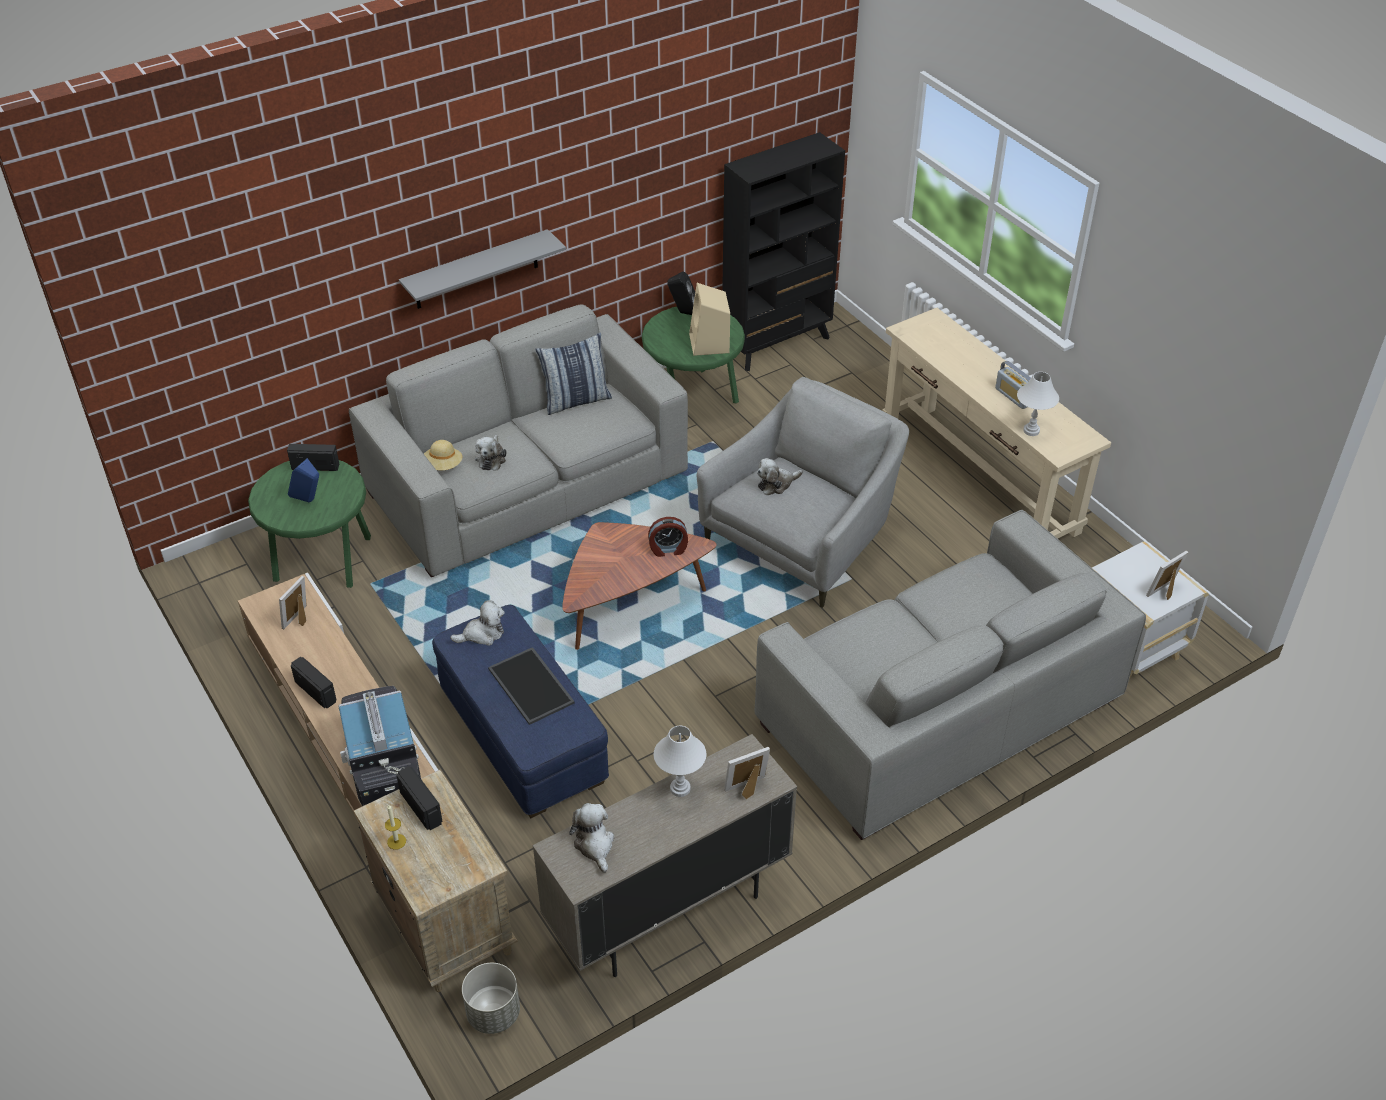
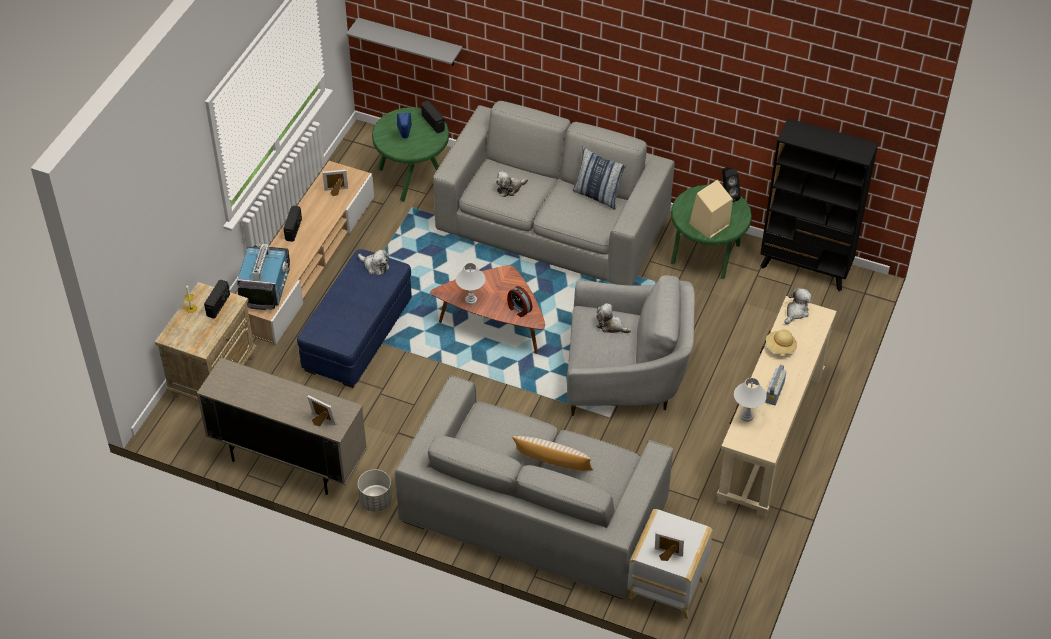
camera: 55 degrees right, 5 degrees up
(384, 768) = (266, 286): television -> television turned 150 degrees clockwise
(443, 466) = (485, 173): beige hat -> beige hat (780, 348)
(476, 270) = (585, 76): grey shelf -> grey shelf (410, 42)
(493, 1014) = (177, 426): grey planter -> grey planter (375, 501)
(532, 686) = (355, 307): tray -> none
(594, 845) = (238, 380): plush toy -> plush toy (796, 312)
(680, 788) = (300, 394): white table lamp -> white table lamp (471, 300)
(945, 626) = (552, 463): none -> beige pillow

